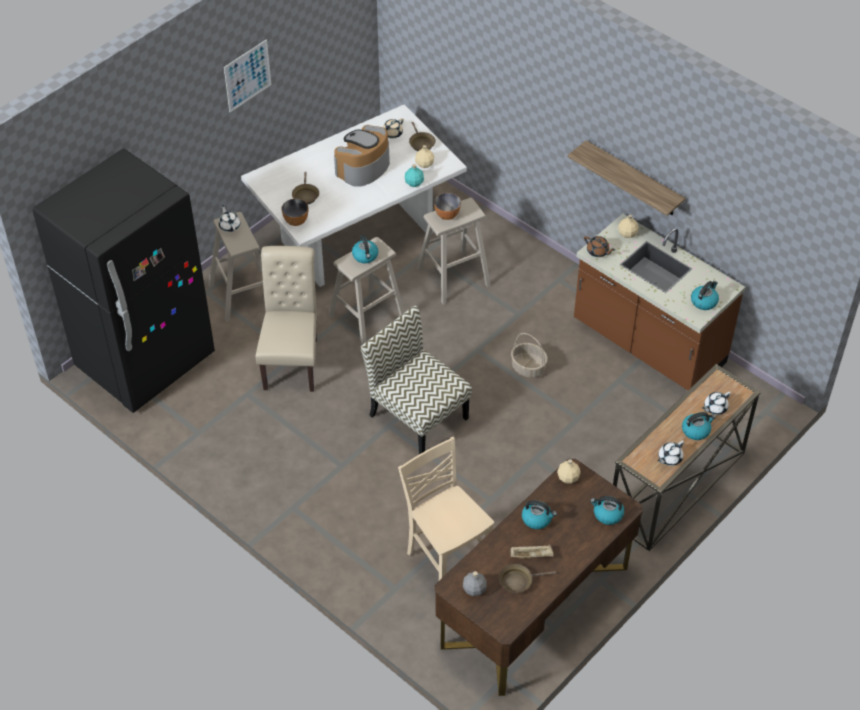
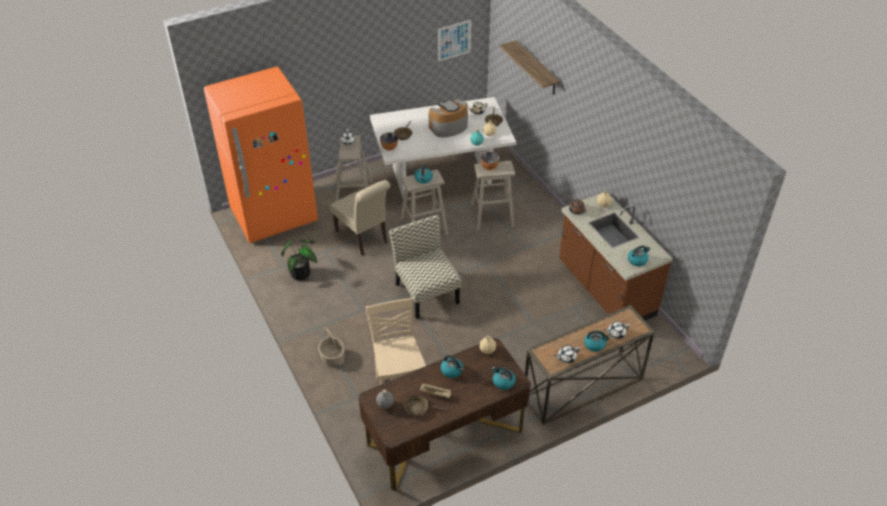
camera: 20 degrees right, 5 degrees down
(146, 362) = (274, 216): black fridge -> orange fridge
(231, 435) = (303, 272): none -> potted plant
(247, 76) = (381, 45): picture -> picture (454, 40)
(292, 360) = (363, 238): beige chair -> beige chair turned 120 degrees clockwise
(528, 368) = (514, 283): basket -> basket (332, 356)
(633, 179) = (614, 166): shelf -> shelf (536, 68)

